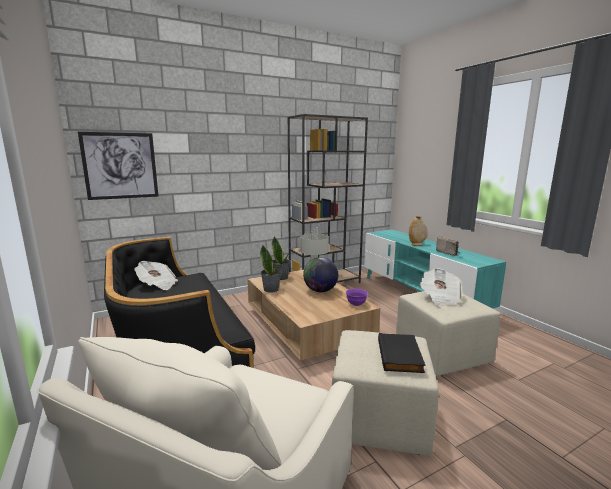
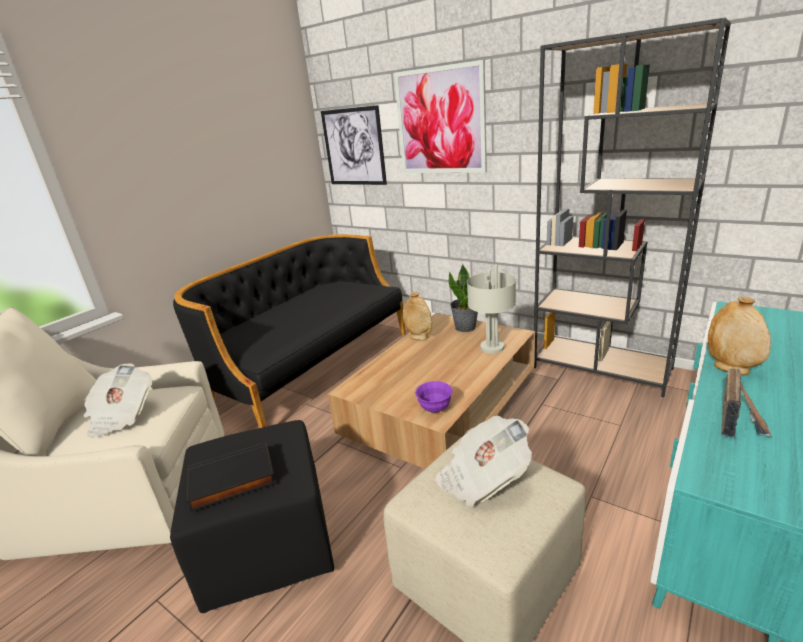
camera: 65 degrees right, 10 degrees up
(157, 285) = (337, 287): newspaper -> newspaper (121, 415)
(210, 149) = (440, 121): none -> picture
(271, 289) = (418, 337): potted plant -> beige vase
(320, 291) = (452, 367): globe -> none
(377, 420) = (267, 544): beige ottoman -> black ottoman

